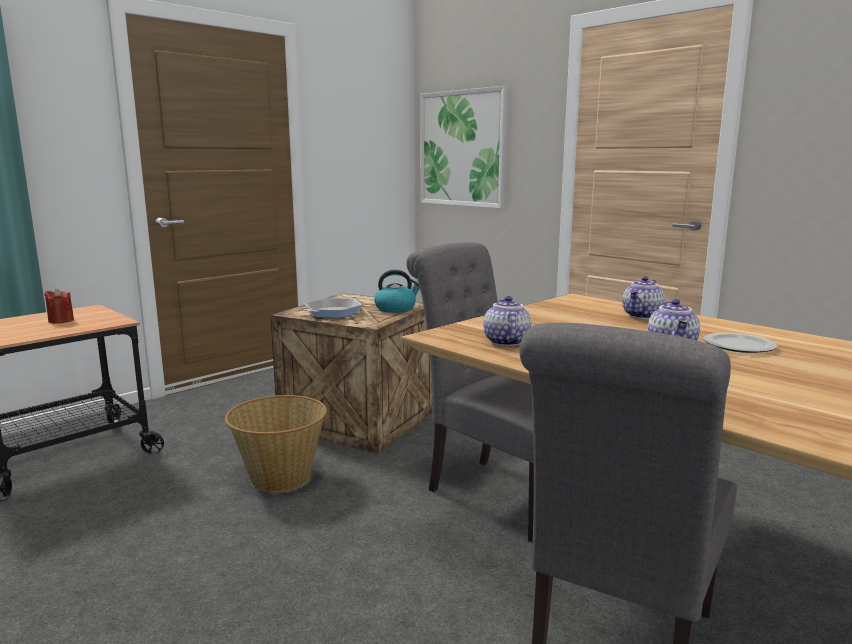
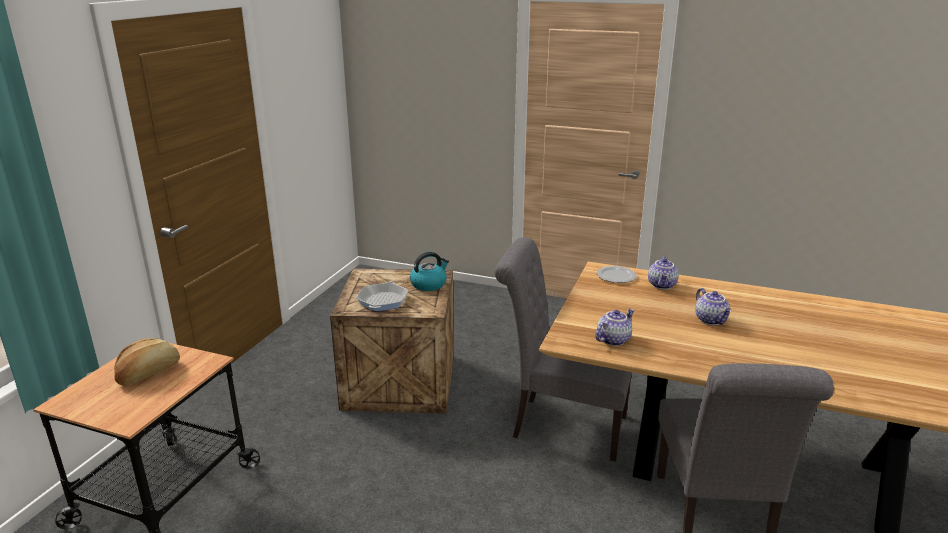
camera: 25 degrees left, 10 degrees up
(61, 320) = (148, 373): red candle -> bread
(280, 476) = (389, 458): basket -> none
(462, 149) = (405, 95): picture -> none
(505, 342) = (613, 339): teapot -> teapot turned 75 degrees clockwise
(740, 346) = (745, 311): plate -> plate (617, 276)

